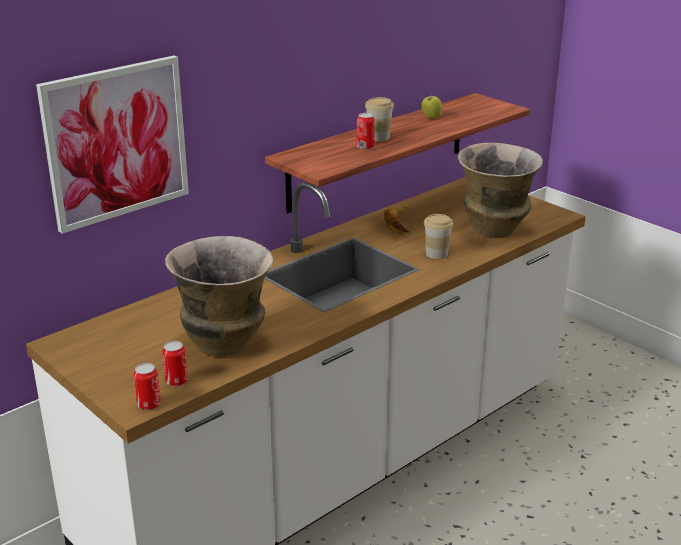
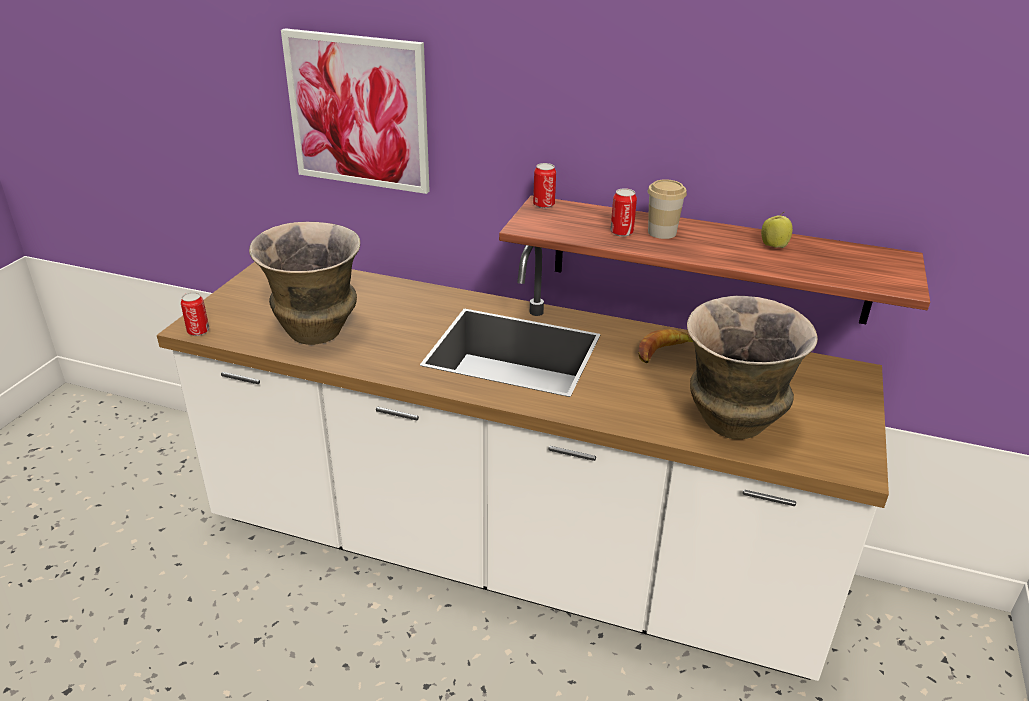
camera: 60 degrees right, 5 degrees up
(176, 381) = (241, 331): can -> can (543, 205)
(436, 254) = (620, 398): cup -> none

